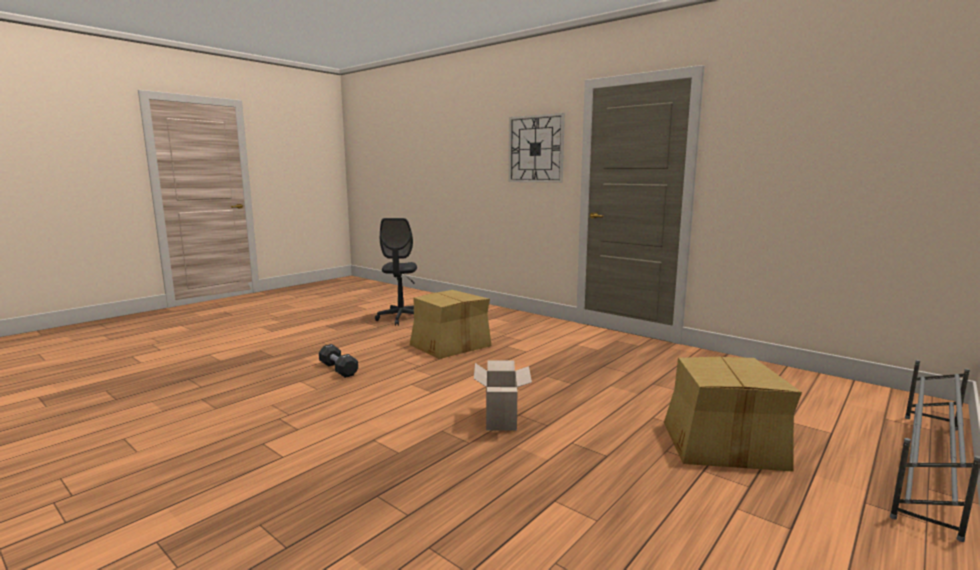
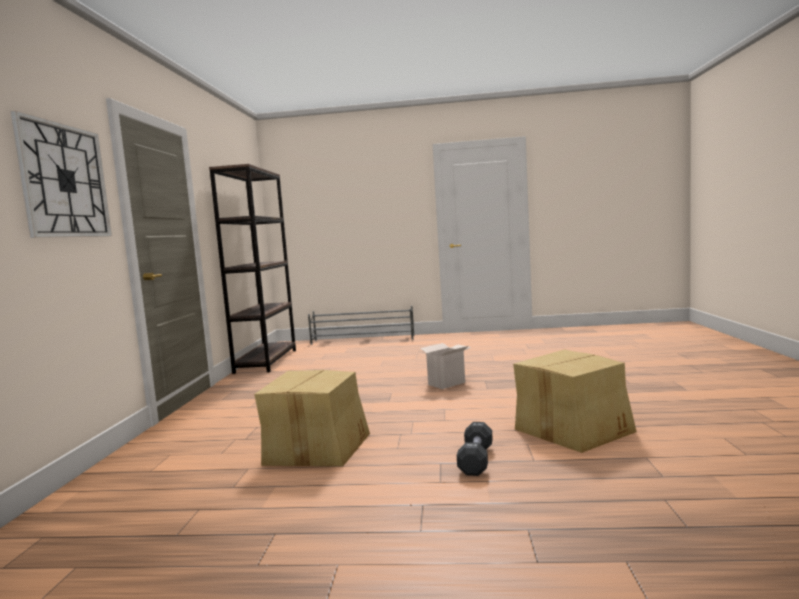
camera: 125 degrees left, 5 degrees down
(401, 318) = (198, 541): grey office chair -> none
(722, 444) = (391, 355): cardboard box -> cardboard box (573, 429)
(779, 373) = (266, 361): none -> brown bookcase

